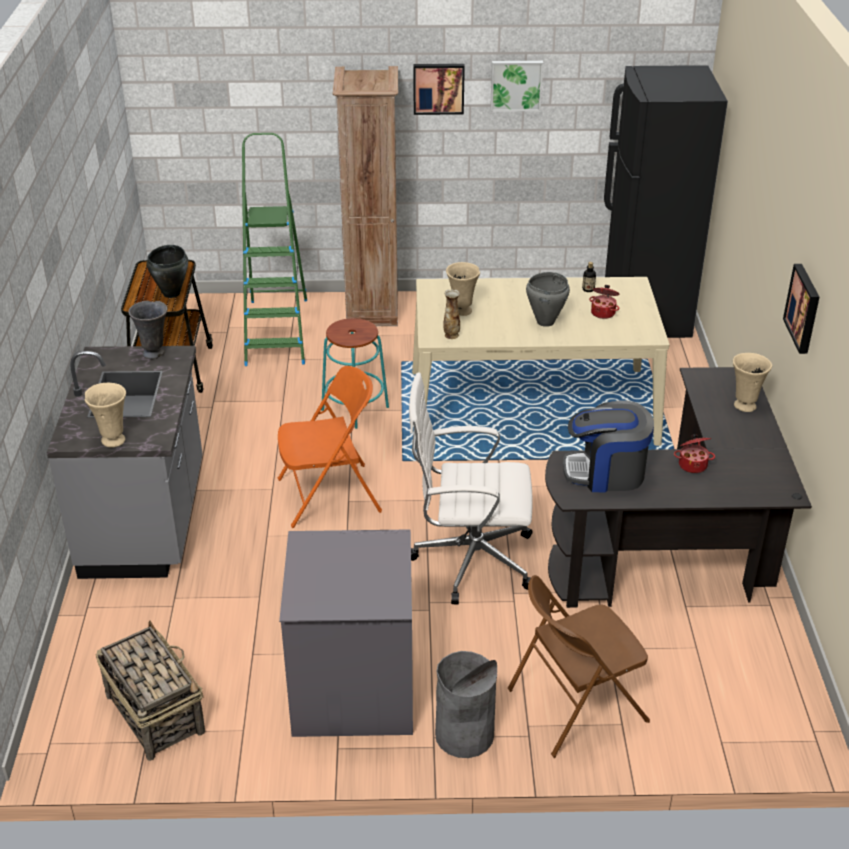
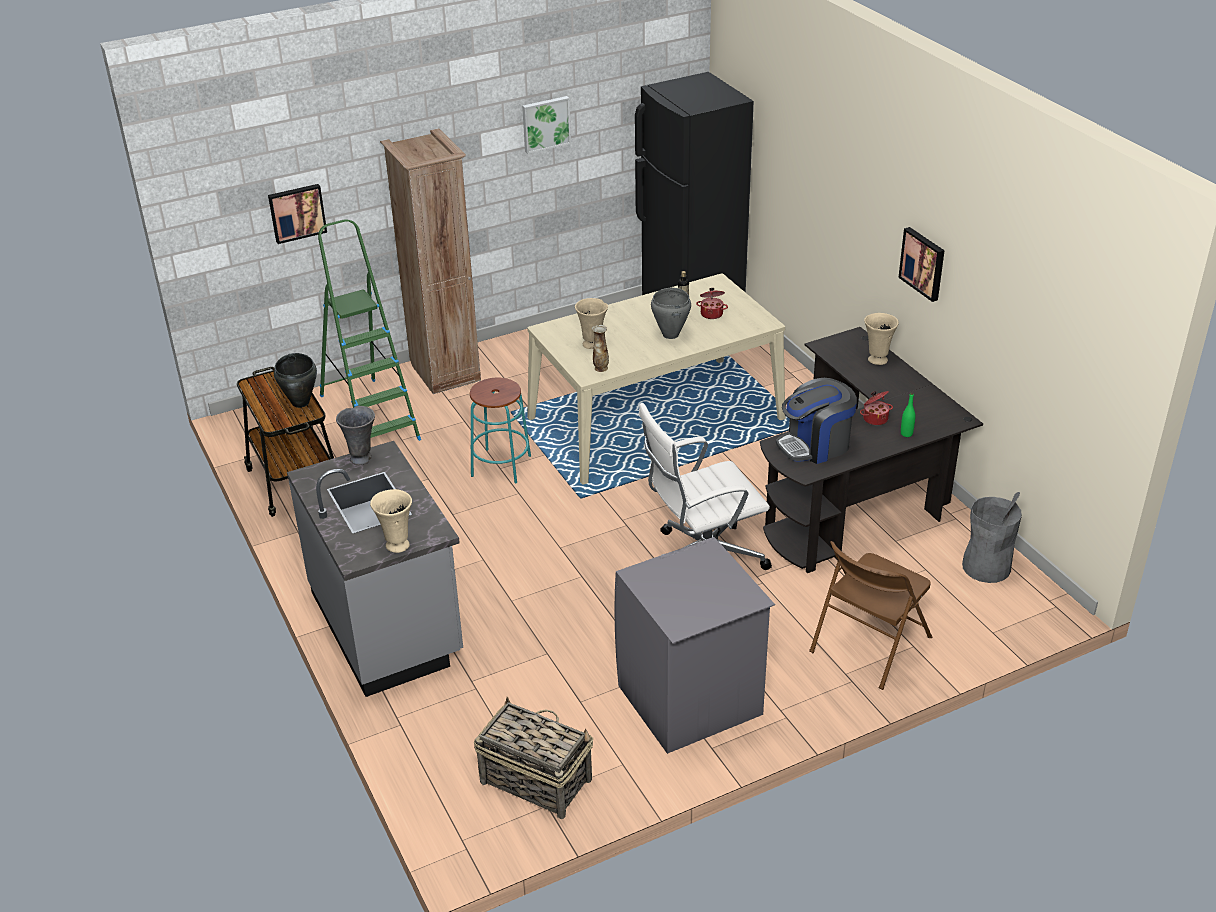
camera: 25 degrees left, 0 degrees up
(329, 495) = (539, 548): orange chair -> none
(438, 88) = (476, 141): picture -> picture (297, 212)
(464, 734) = (802, 699): grey trash can -> grey trash can (986, 567)
(714, 491) = (906, 434): none -> green bottle

